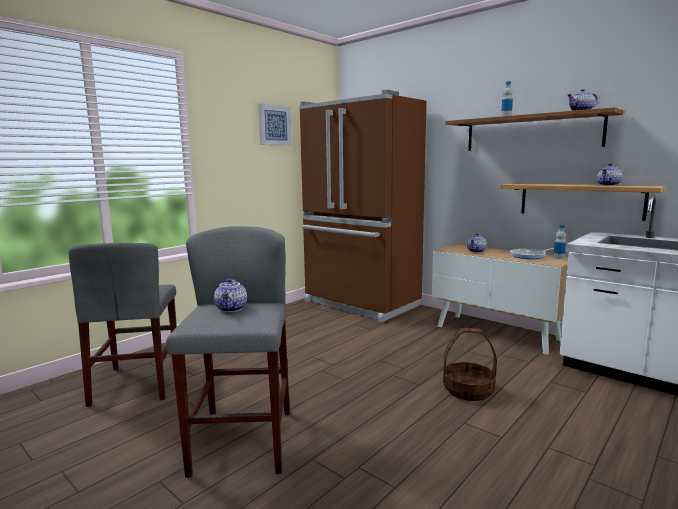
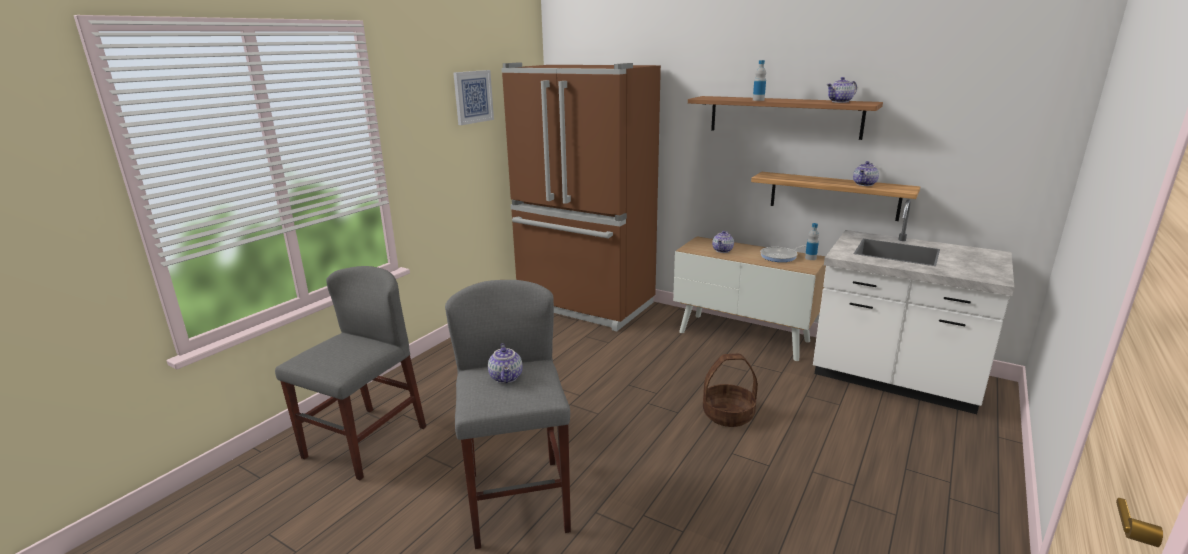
camera: 10 degrees left, 10 degrees up
(137, 383) = (365, 442): grey chair -> grey chair turned 135 degrees counterclockwise

